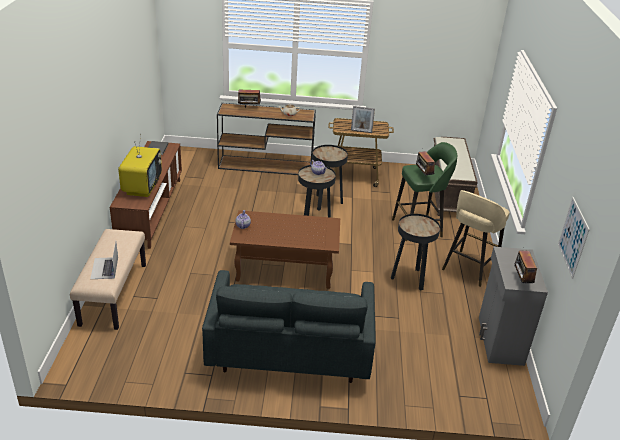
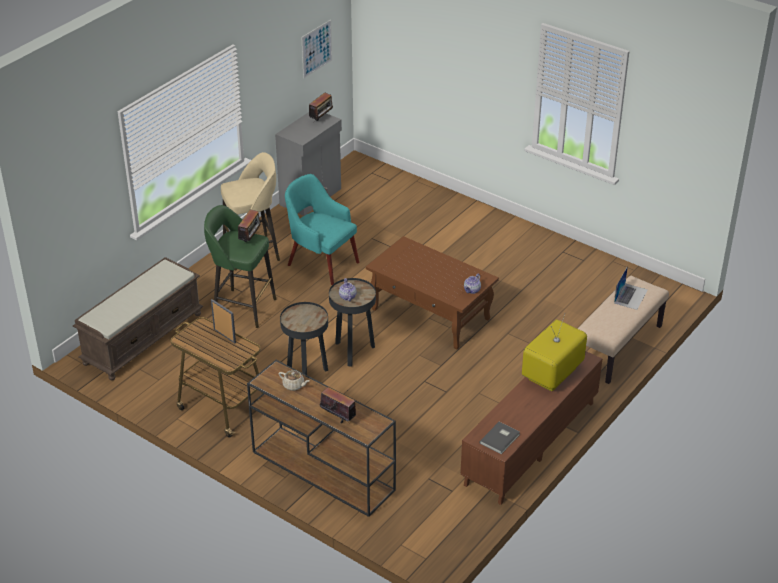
camera: 145 degrees left, 5 degrees up
(289, 353) = (489, 245): grey sofa -> none
(410, 279) = (321, 262): black side table -> turquoise armchair

